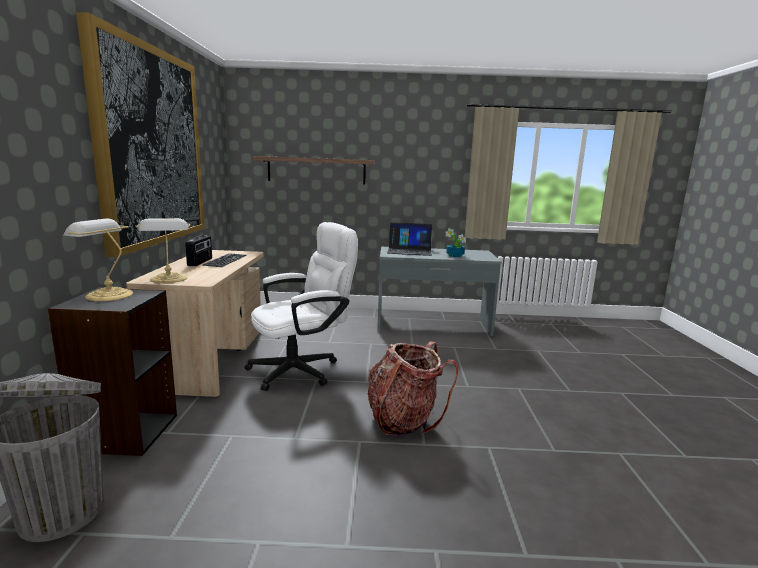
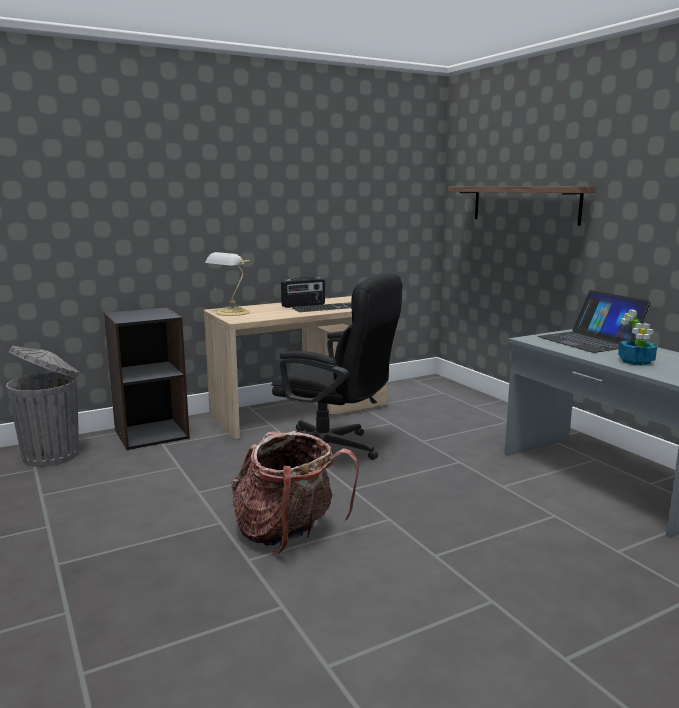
camera: 60 degrees right, 0 degrees up
(107, 295) = (148, 312): table lamp -> none
(151, 147) = (271, 184): picture -> none
(302, 369) = (334, 451): white office chair -> black office chair

